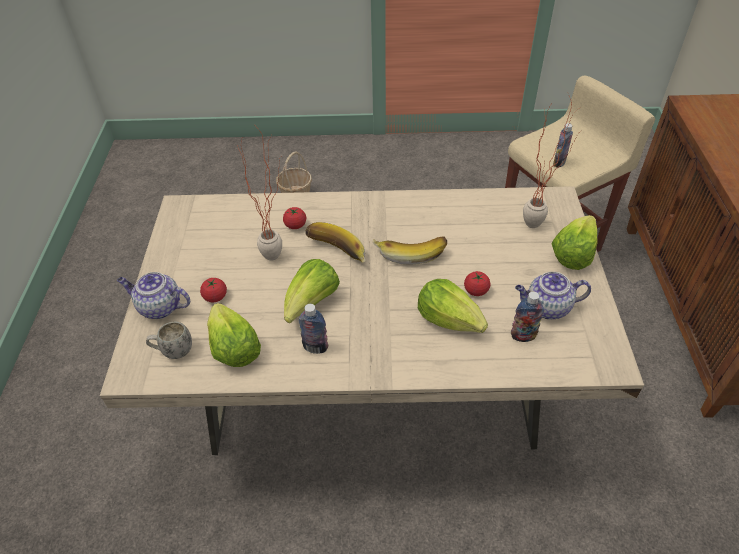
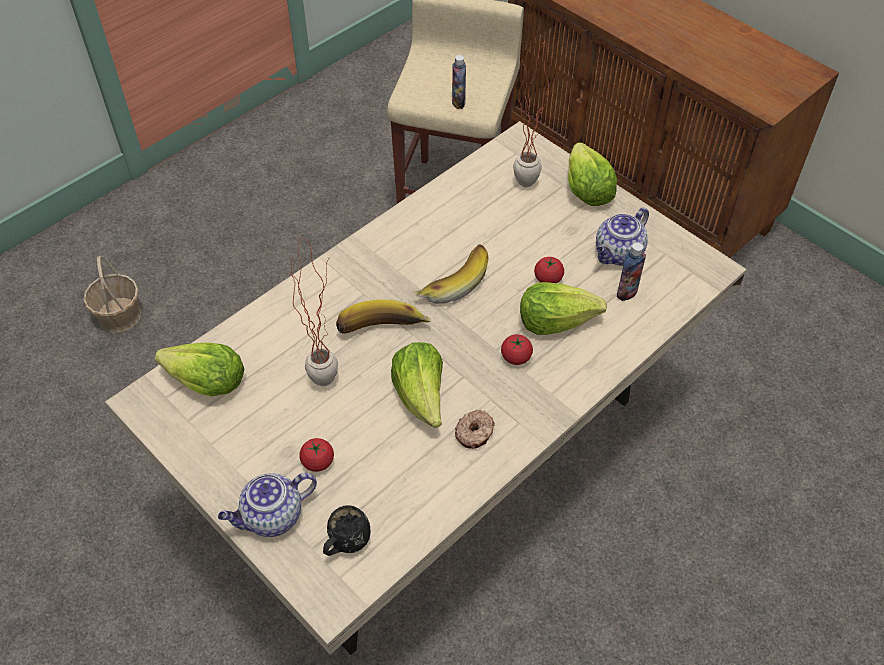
camera: 45 degrees left, 5 degrees up
(173, 351) = (346, 544): white mug -> black mug
(233, 348) = (401, 493): lettuce -> lettuce (206, 382)
(295, 225) = (306, 331): tomato -> tomato (516, 357)
(315, 347) = (475, 433): bottle -> donut

